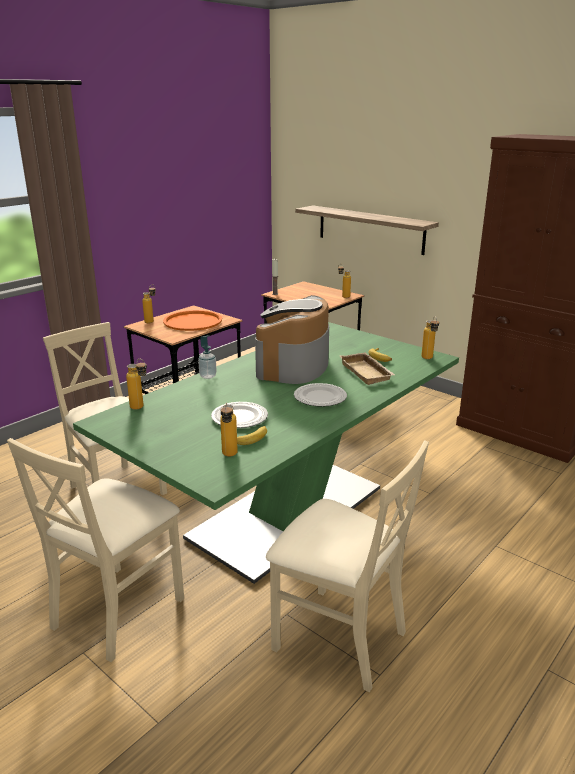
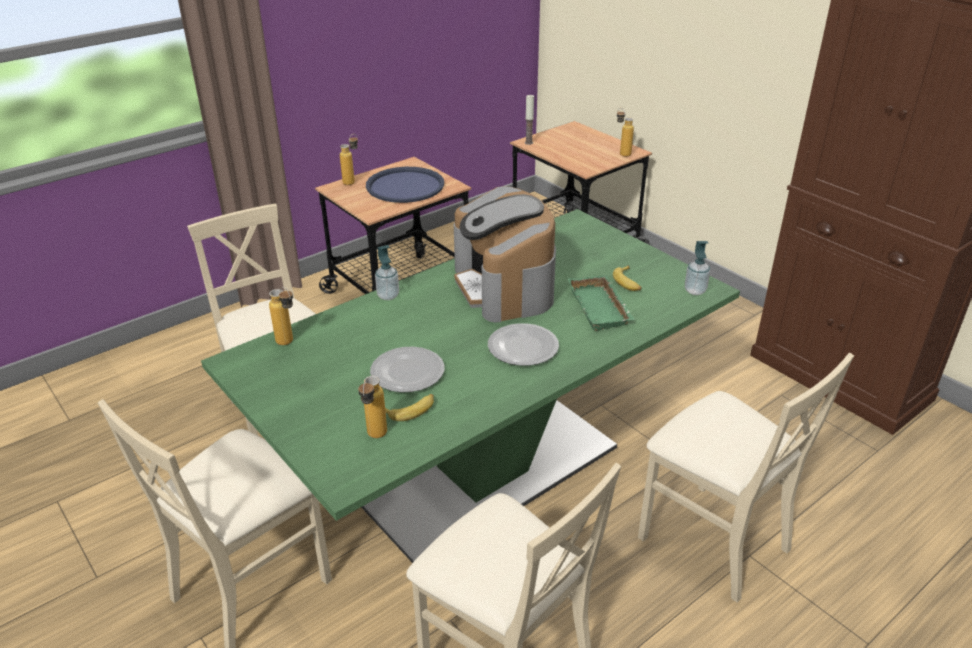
camera: 10 degrees right, 10 degrees up
(192, 321) = (405, 186): orange tray -> blue tray
(293, 366) = (505, 287): coffee machine -> coffee machine turned 45 degrees counterclockwise
(368, 372) = (601, 308): beige tray -> green tray
(370, 229) = (668, 60): shelf -> none
(428, 359) = (695, 290): bottle -> soap dispenser
(467, 539) = (713, 540): none -> beige chair

